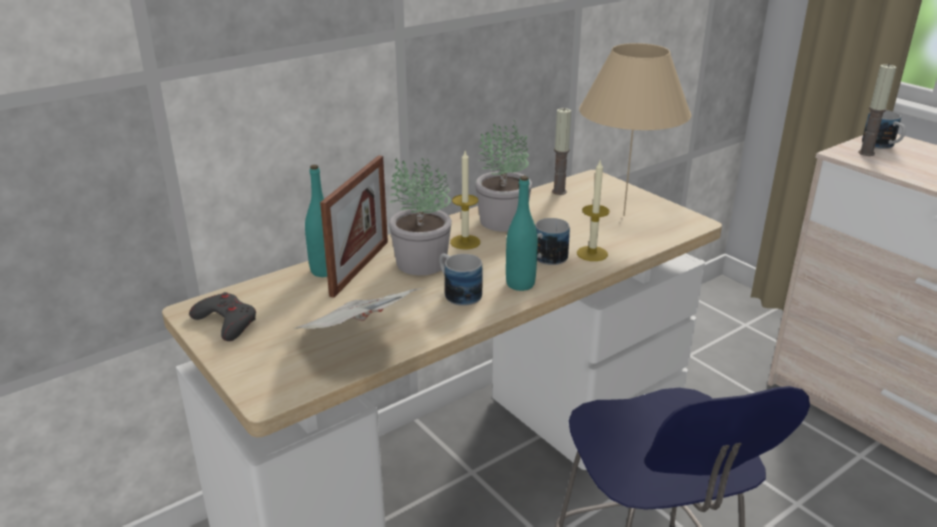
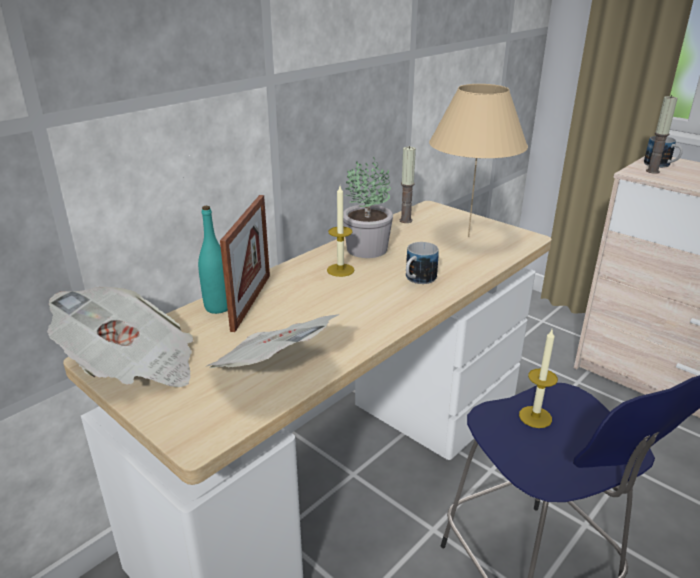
camera: 10 degrees left, 0 degrees up
(226, 322) = (133, 366): grey game controller -> newspaper
(420, 263) = (306, 292): potted plant -> none
(457, 292) = (350, 316): mug -> none
(520, 284) = (404, 303): turquoise bottle -> none
(592, 253) = (455, 271): candle -> candle (535, 417)

